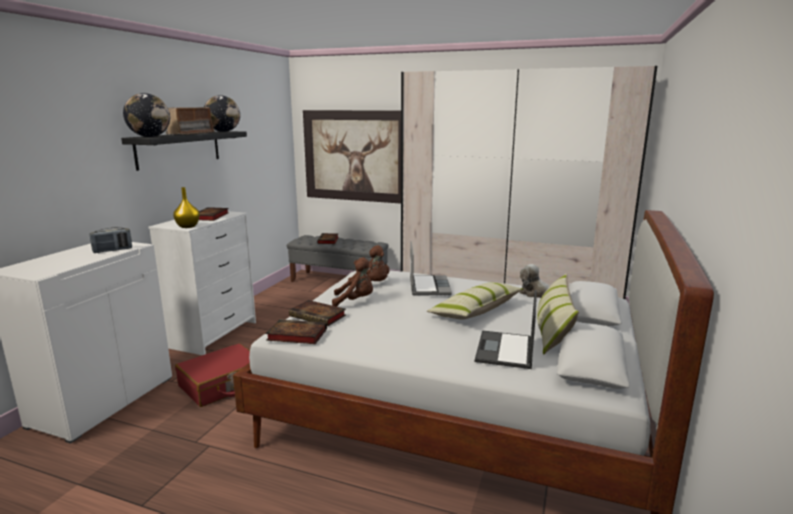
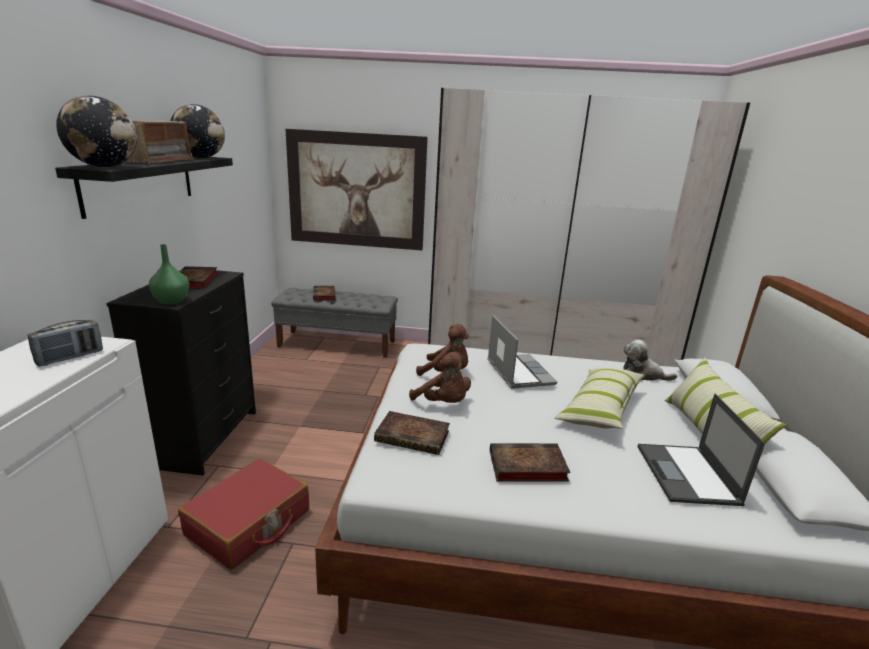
camera: 15 degrees left, 5 degrees up
(188, 226) = (172, 301): yellow vase -> green vase
(214, 334) = (204, 438): white dresser -> black dresser
(295, 335) = (404, 478): book -> book (525, 467)
(355, 301) = (443, 403): brown plush toy -> brown plush toy turned 60 degrees clockwise

